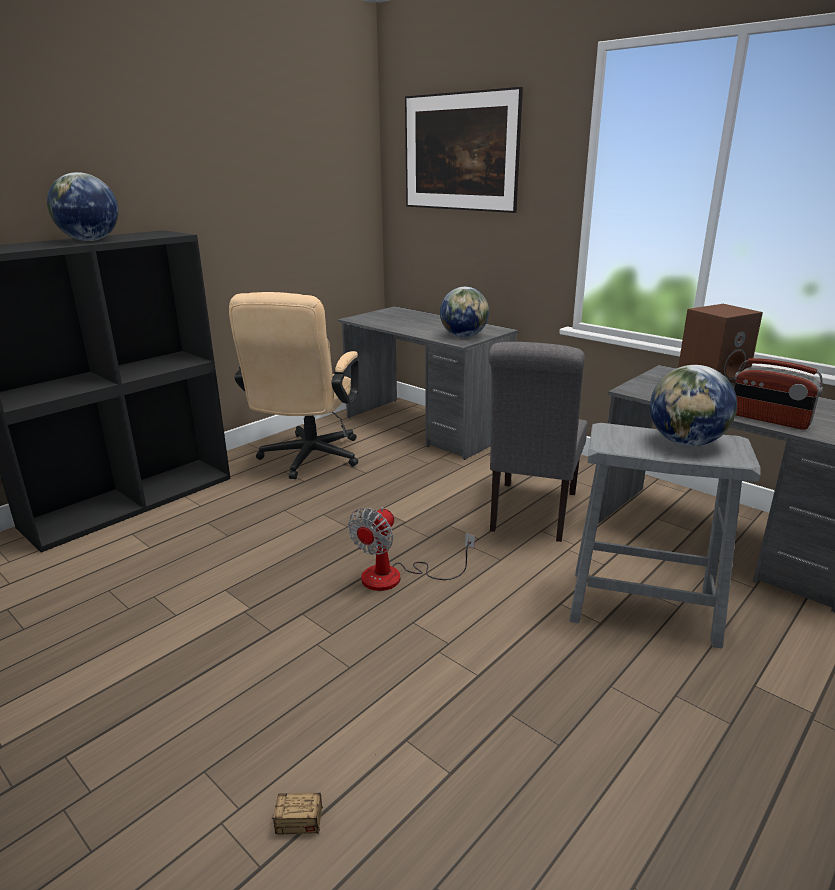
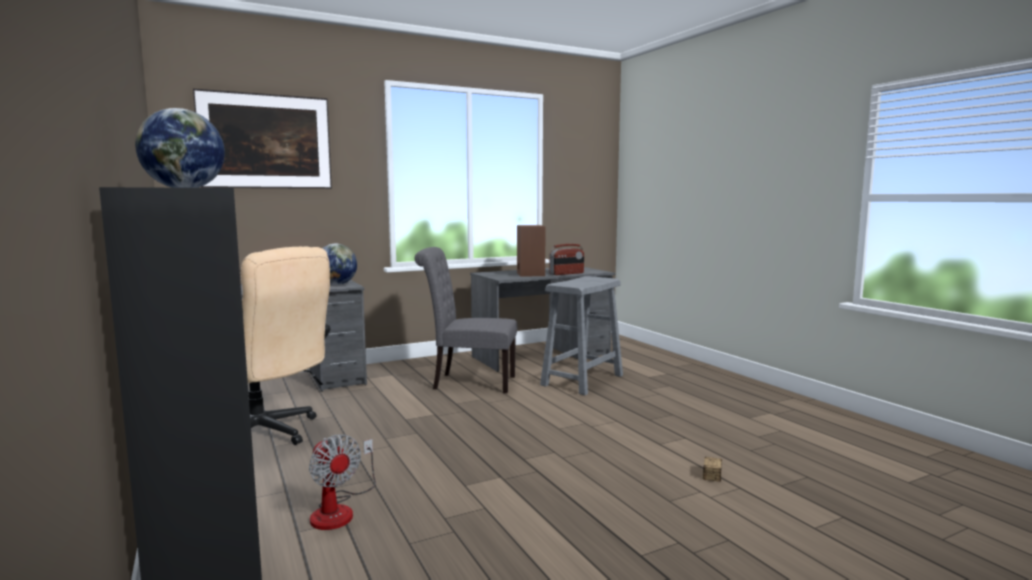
camera: 70 degrees left, 15 degrees down
(396, 577) = (505, 426): fan -> fan (339, 510)
(531, 514) = (469, 382): grey chair -> grey chair turned 150 degrees clockwise
(686, 442) = (585, 280): globe -> none

